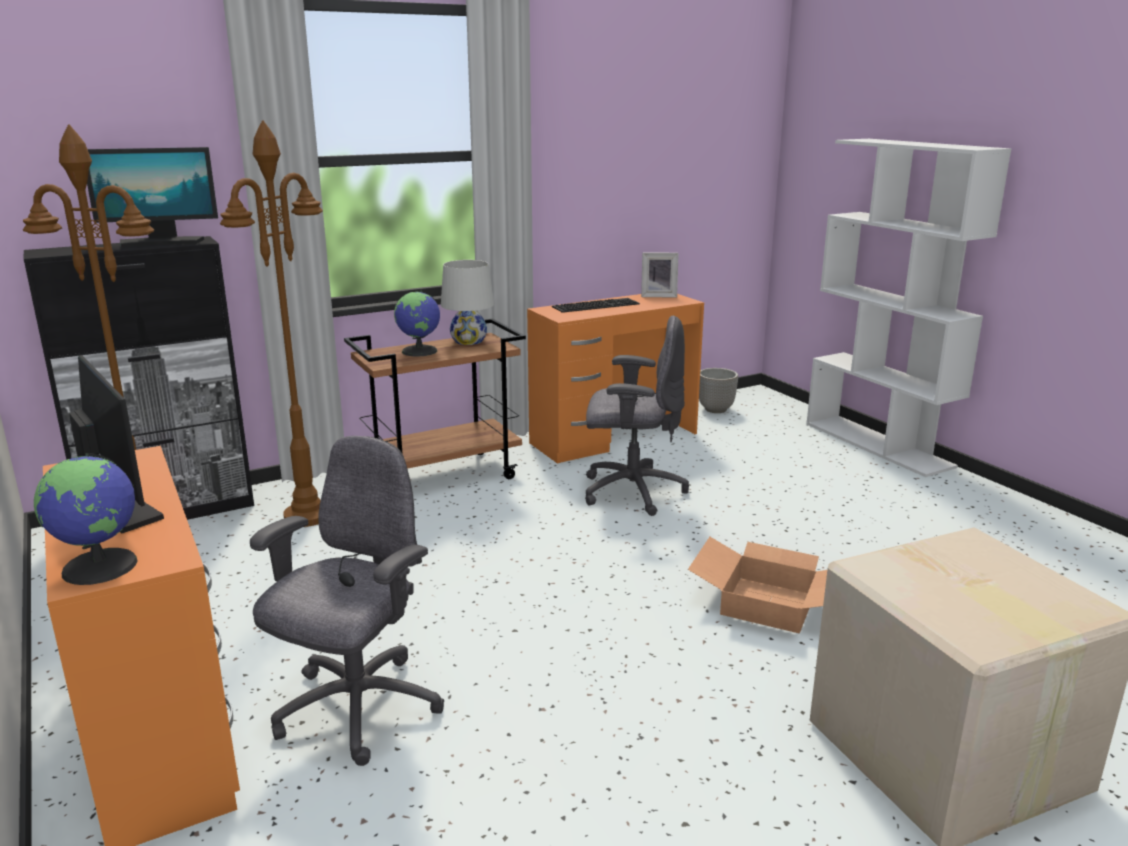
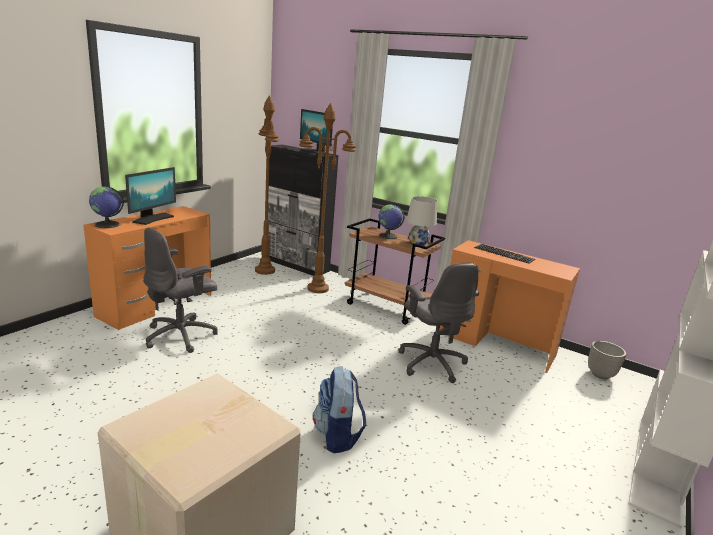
camera: 60 degrees right, 0 degrees up
(356, 709) = (181, 336): grey office chair -> grey office chair turned 135 degrees clockwise
(658, 295) = (560, 266): picture frame -> none
(769, 604) = (337, 436): cardboard box -> backpack

